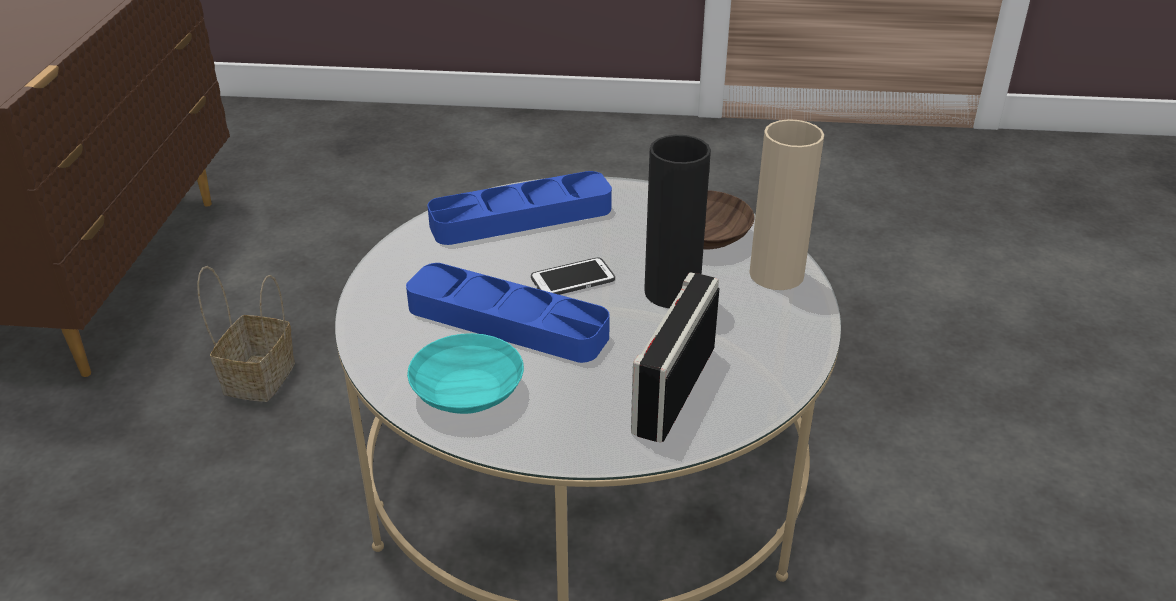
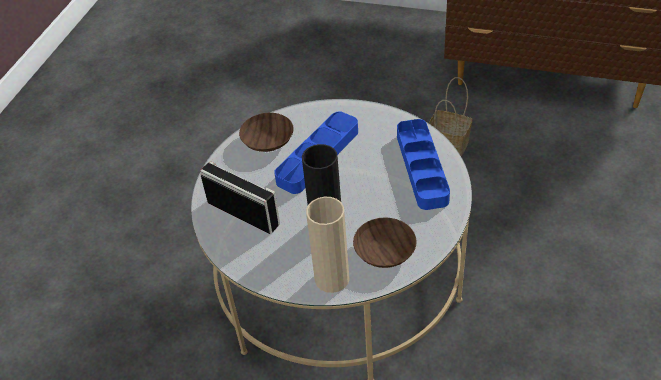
camera: 105 degrees right, 10 degrees up
(470, 391) = (268, 142): turquoise bowl -> brown bowl
(573, 279) = (350, 184): phone -> none

